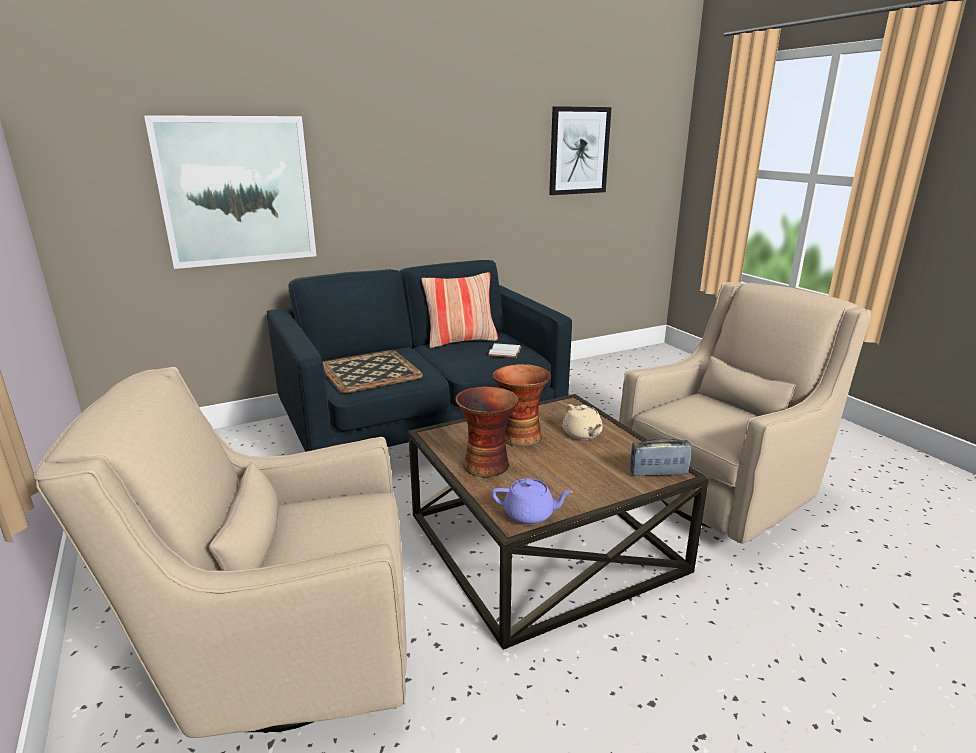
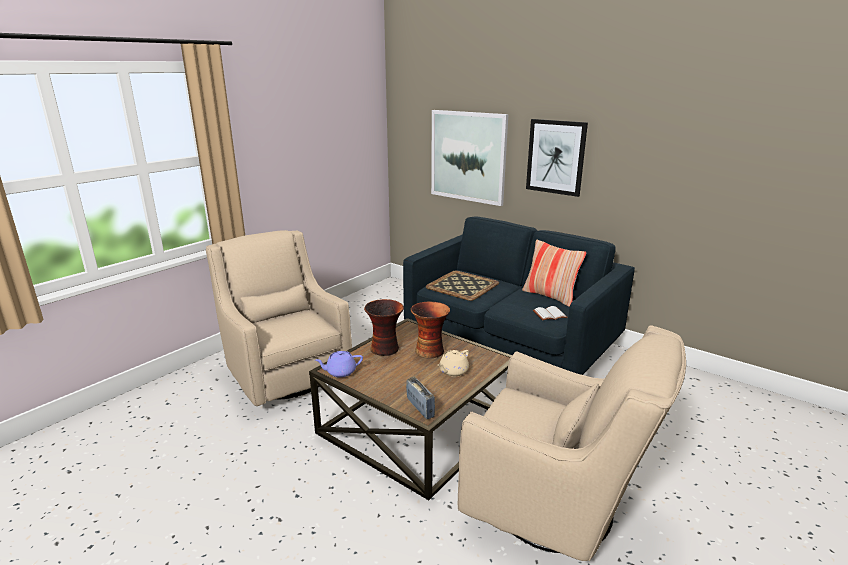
camera: 65 degrees right, 0 degrees up
(530, 514) = (340, 372): purple teapot -> purple teapot turned 90 degrees clockwise
(579, 151) = (763, 164): picture -> picture (556, 157)

